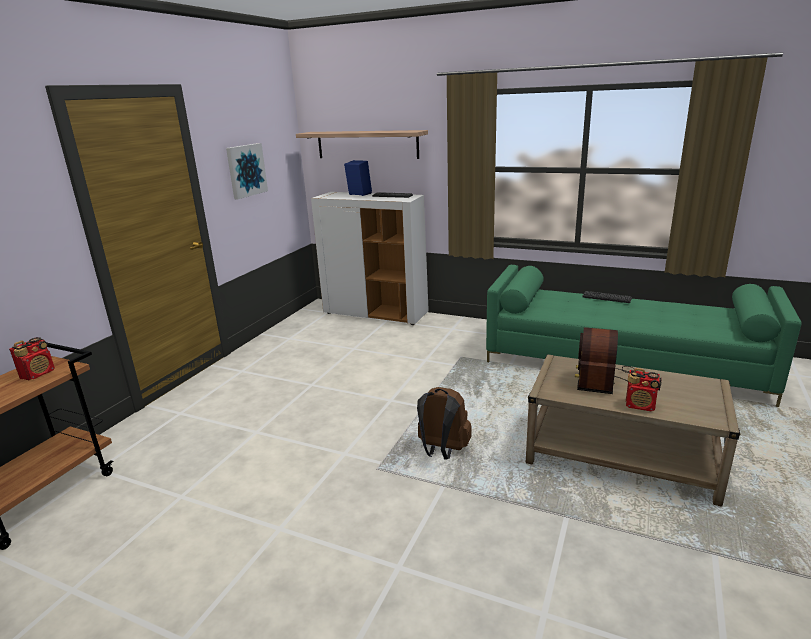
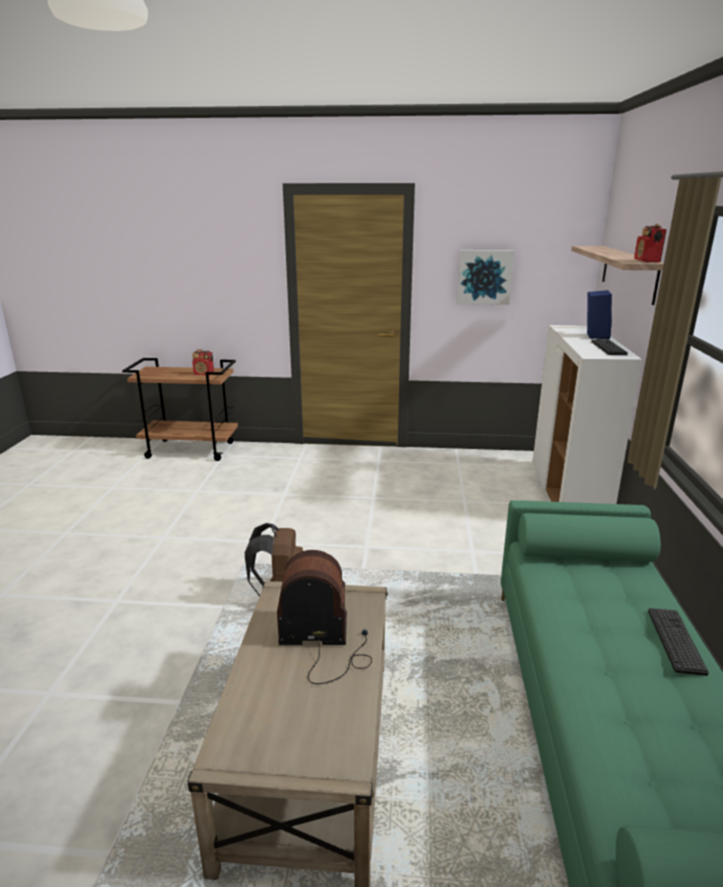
camera: 70 degrees right, 0 degrees up
(640, 406) = (254, 673): radio -> radio (647, 261)

